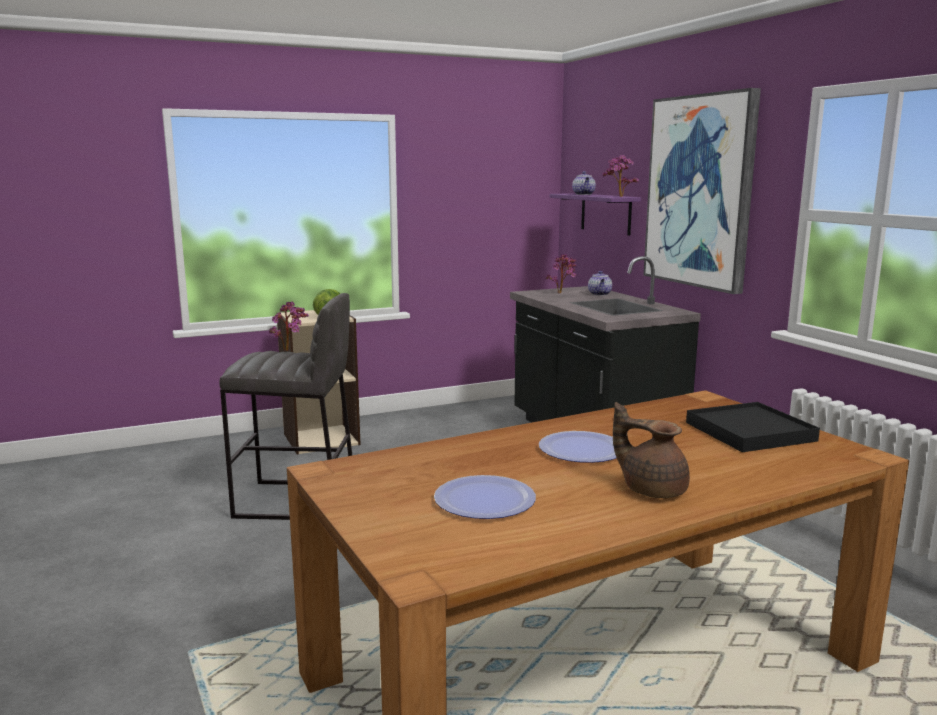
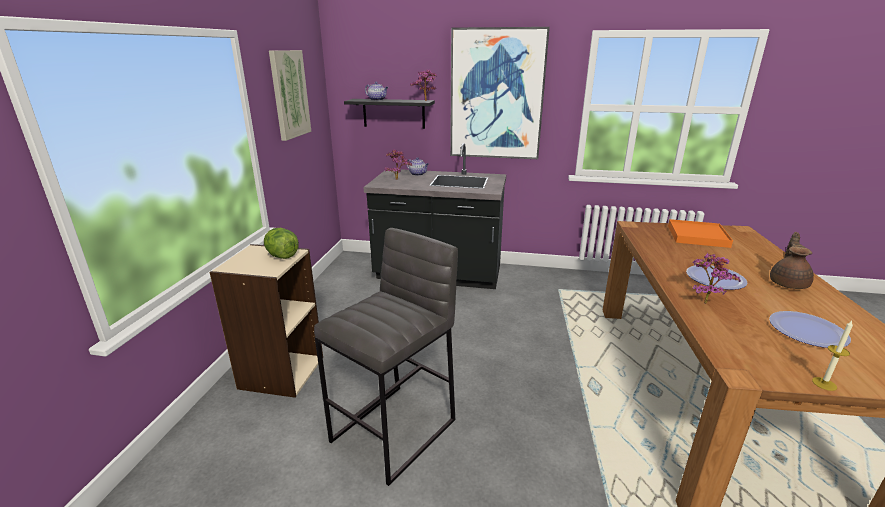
camera: 55 degrees left, 10 degrees up
(290, 350) = (365, 302): potted plant -> potted plant (704, 301)
(343, 506) = (824, 384): none -> candle
(473, 180) = (289, 94): none -> picture
(605, 213) = (393, 113): purple shelf -> black shelf
(652, 489) = (788, 283): brown teapot -> brown teapot turned 135 degrees clockwise
(749, 432) = (697, 236): black tray -> orange tray

